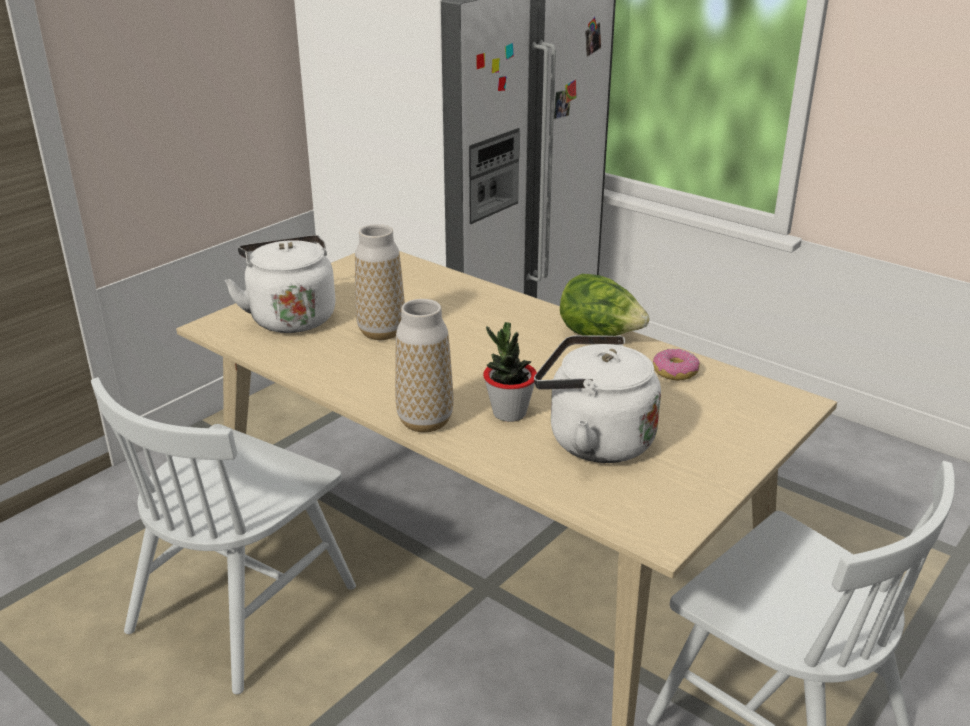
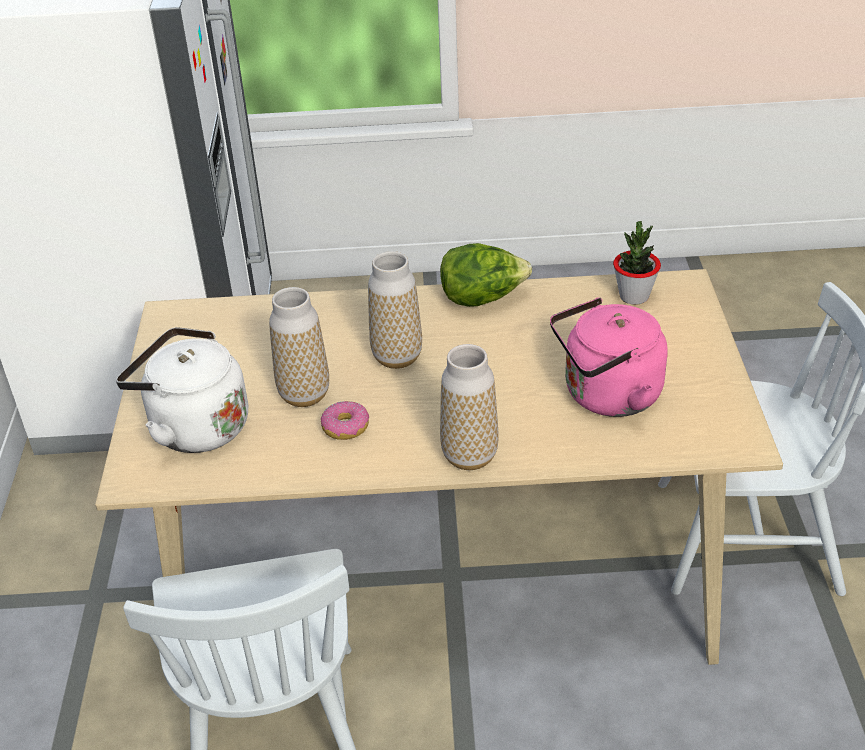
camera: 40 degrees left, 10 degrees up
(477, 341) = (397, 357): none -> vase
(509, 413) = (518, 409): potted plant -> potted plant (634, 296)
(593, 440) = (607, 396): white kettle -> pink kettle
(674, 372) = (579, 303): donut -> donut (345, 427)

